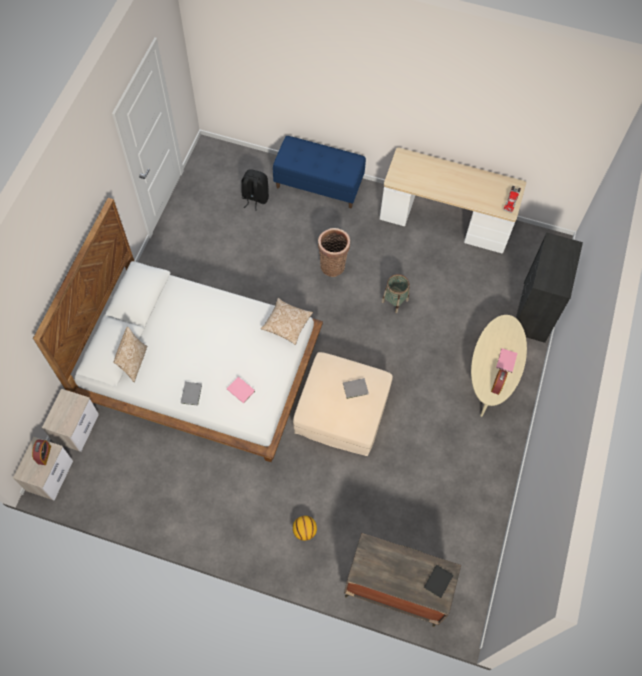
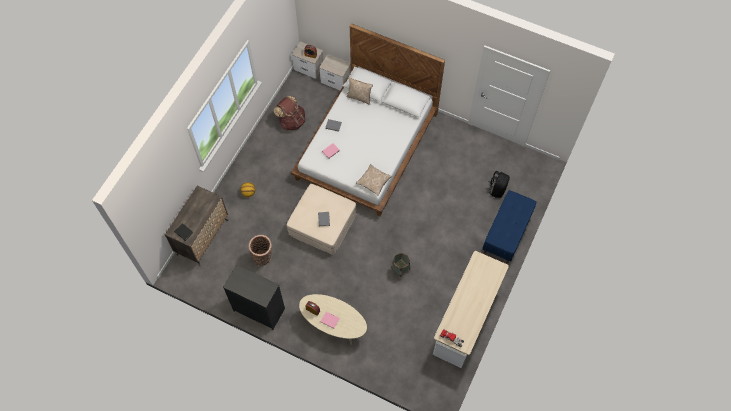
camera: 100 degrees right, 0 degrees up
(161, 486) = (291, 121): none -> brown backpack
(332, 264) = (435, 233): basket -> basket (263, 258)
(533, 311) = (379, 366): black dresser -> black dresser (259, 309)

